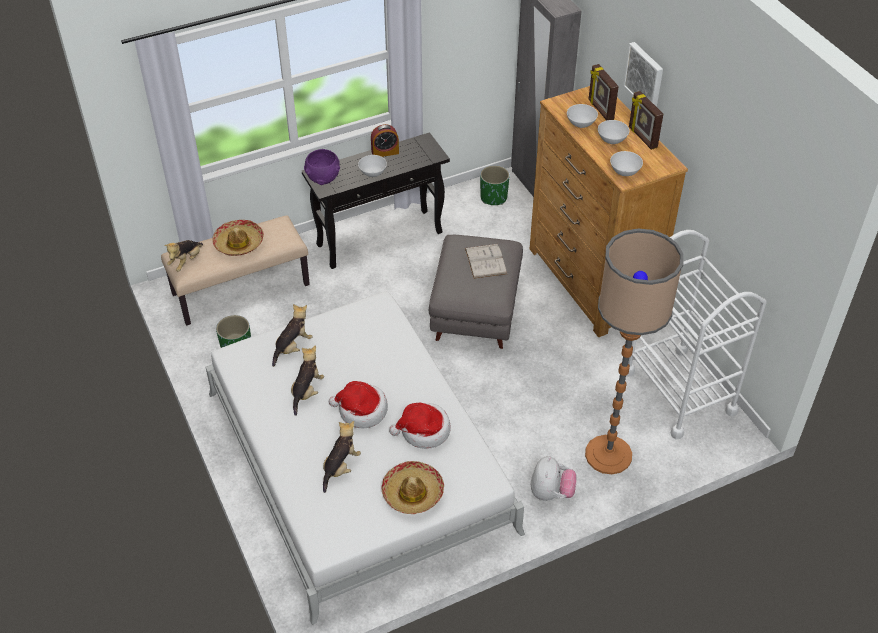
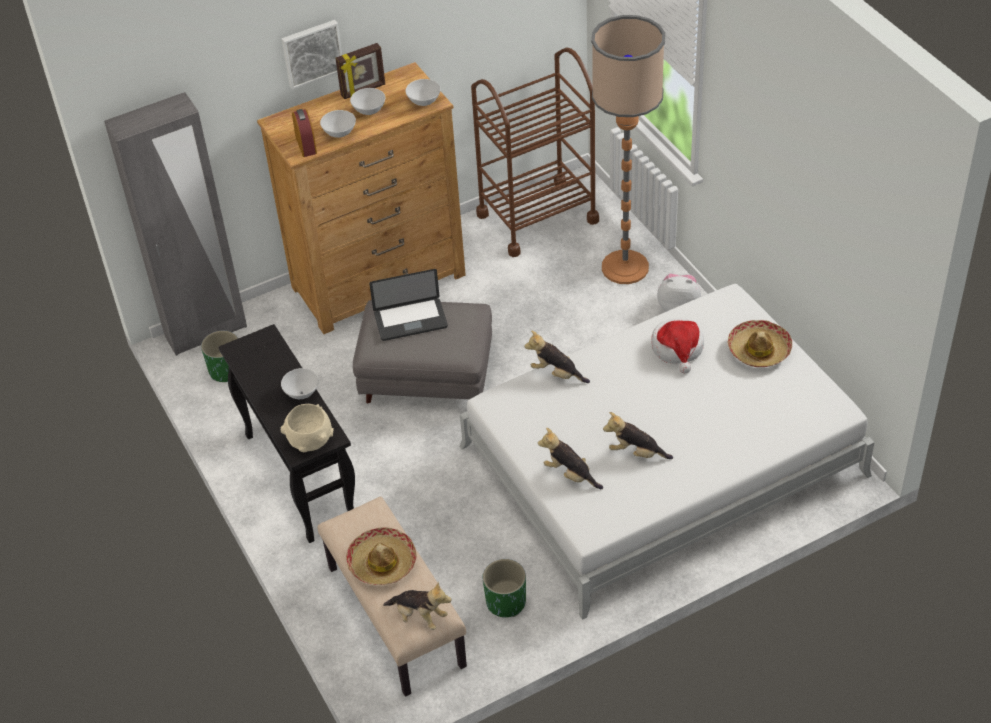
camera: 90 degrees left, 0 degrees up
(323, 178) = (310, 442): purple bowl -> beige bowl
(340, 467) = (738, 408): plush toy -> plush toy (556, 373)
(361, 411) = (659, 400): hat -> none
(385, 152) = (257, 386): alarm clock -> alarm clock (306, 145)
(485, 261) = (410, 320): white book -> laptop
(600, 110) = (312, 120): picture frame -> none
(679, 391) = (537, 217): white cart -> brown cart

